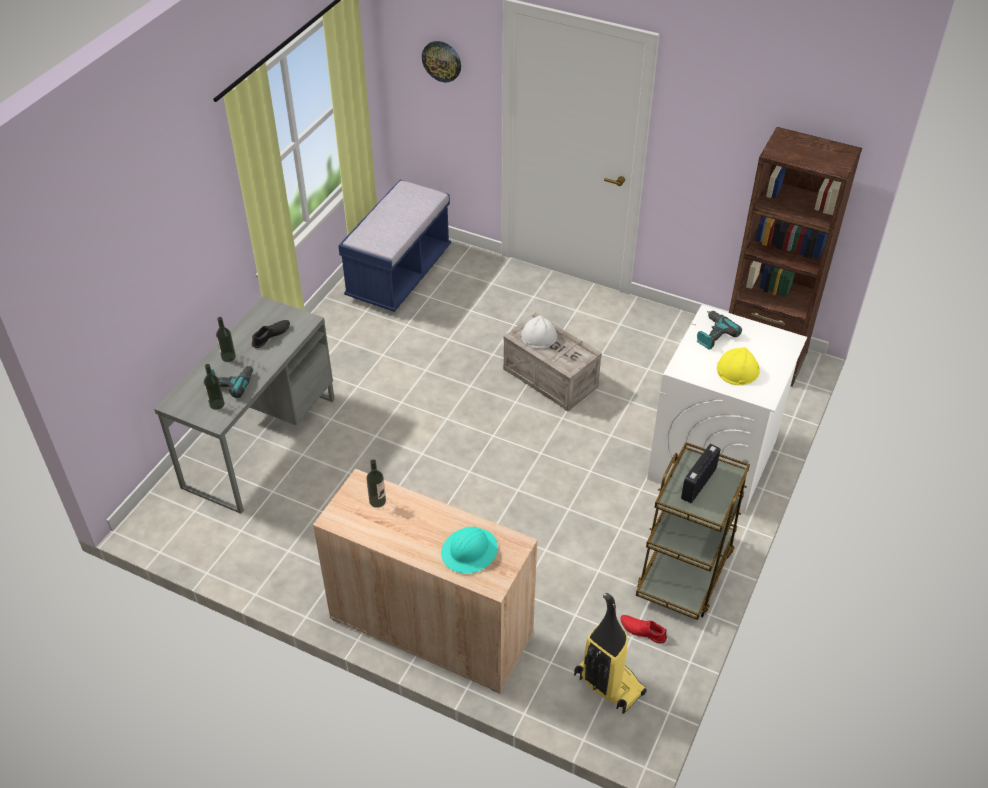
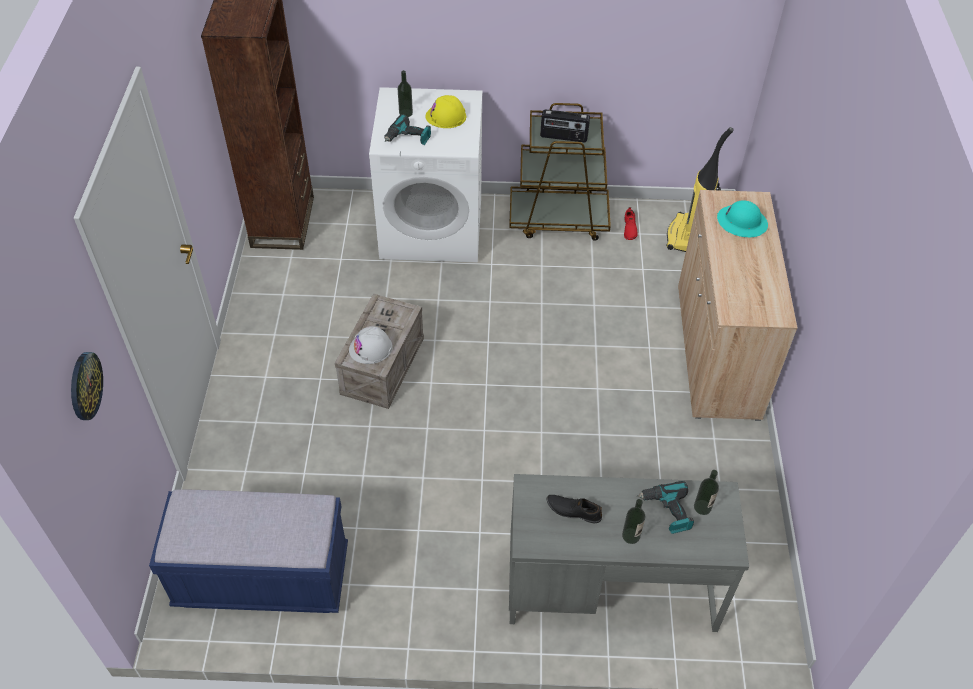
camera: 115 degrees left, 5 degrees up
(377, 501) = (740, 295): bottle -> bottle (406, 113)

